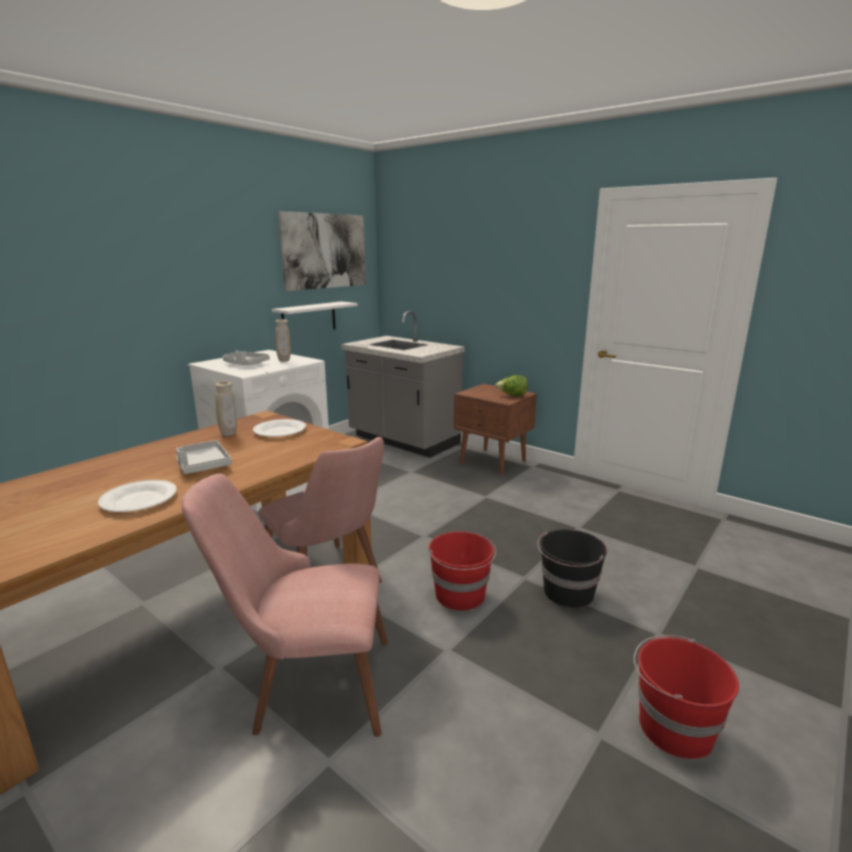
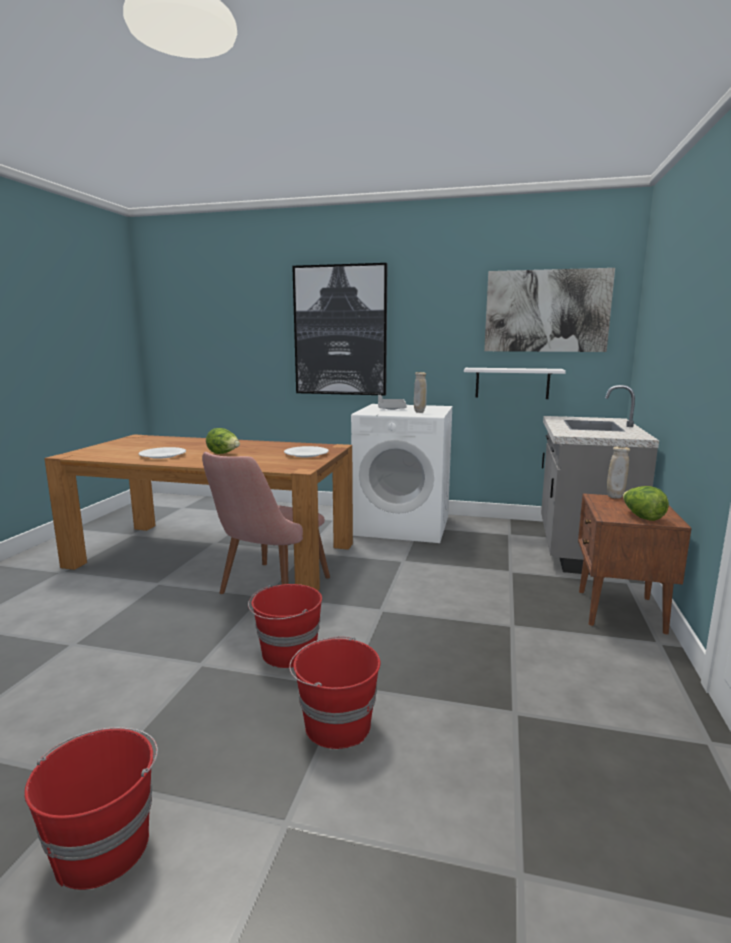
camera: 65 degrees right, 5 degrees down
(128, 277) = (340, 331): none -> picture
(202, 465) = (224, 454): grey tray -> lettuce
(228, 435) = (285, 448): beige vase -> beige vase (615, 497)
(305, 685) = (145, 615): pink chair -> none
(568, 592) = (336, 725): black bucket -> red bucket

